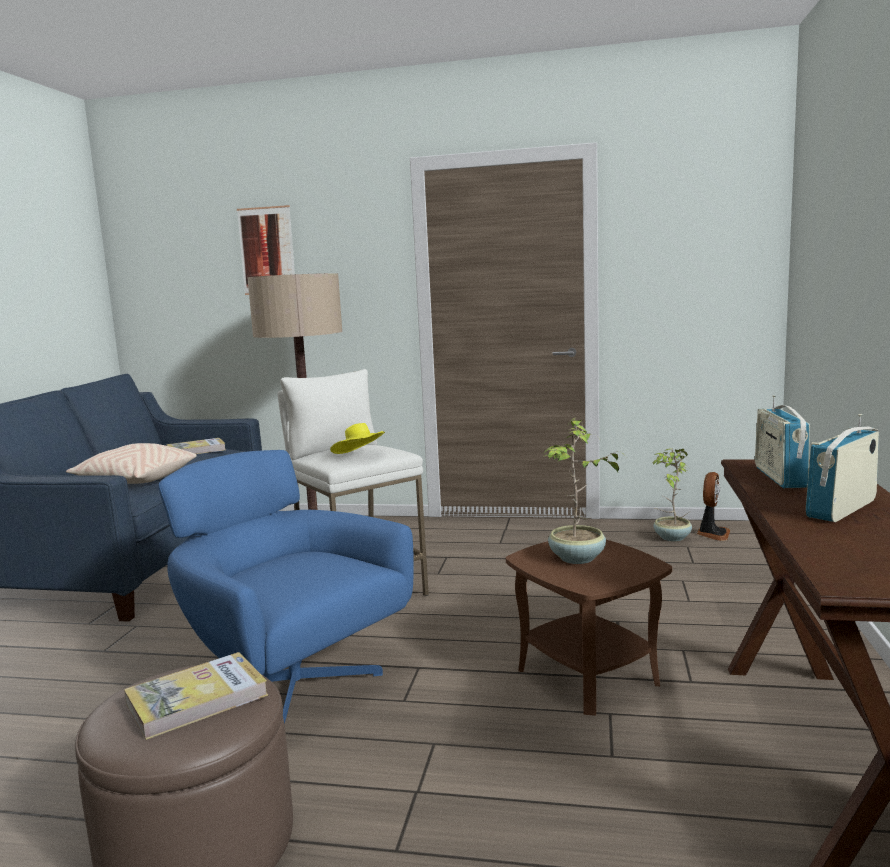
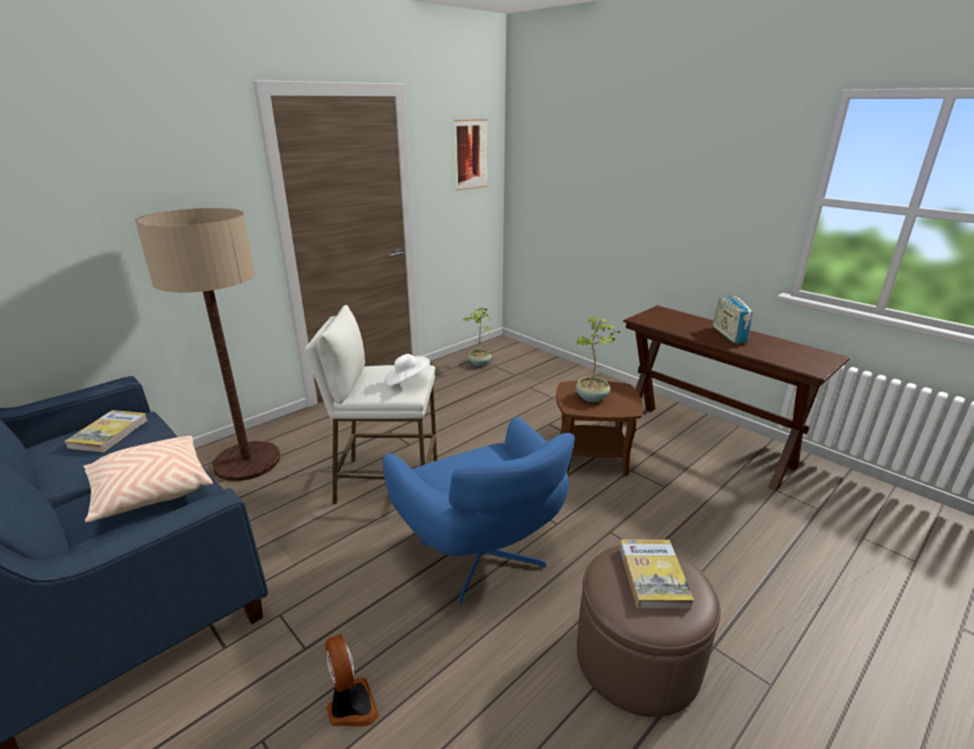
camera: 55 degrees left, 15 degrees up
(267, 251) = (93, 181): picture -> picture (471, 154)
(291, 680) = (484, 558): blue armchair -> blue armchair turned 105 degrees counterclockwise
(359, 456) = (407, 381): yellow hat -> white hat
(712, 534) = (491, 353): fan -> fan (350, 707)
(780, 477) = (671, 324): radio -> none

